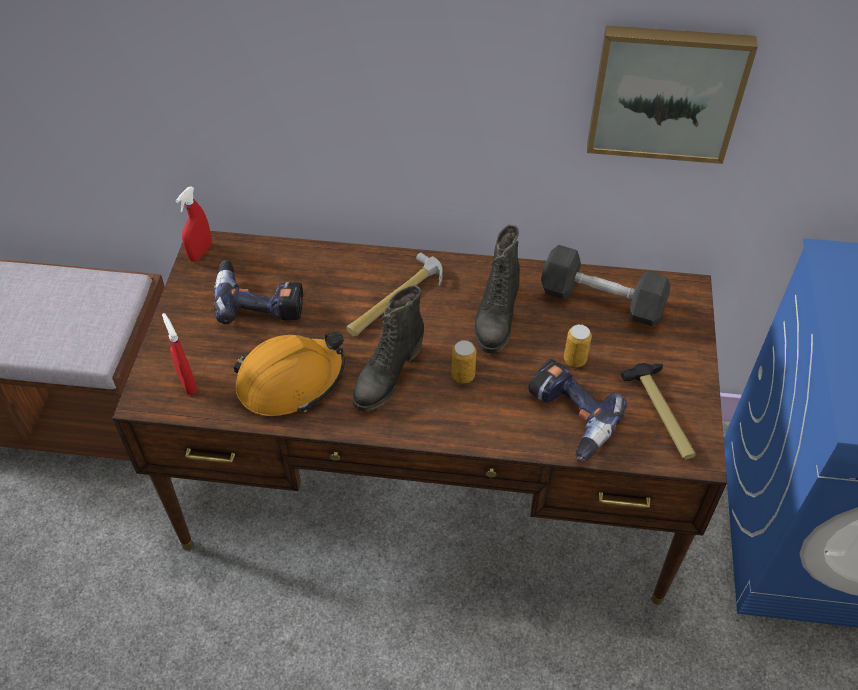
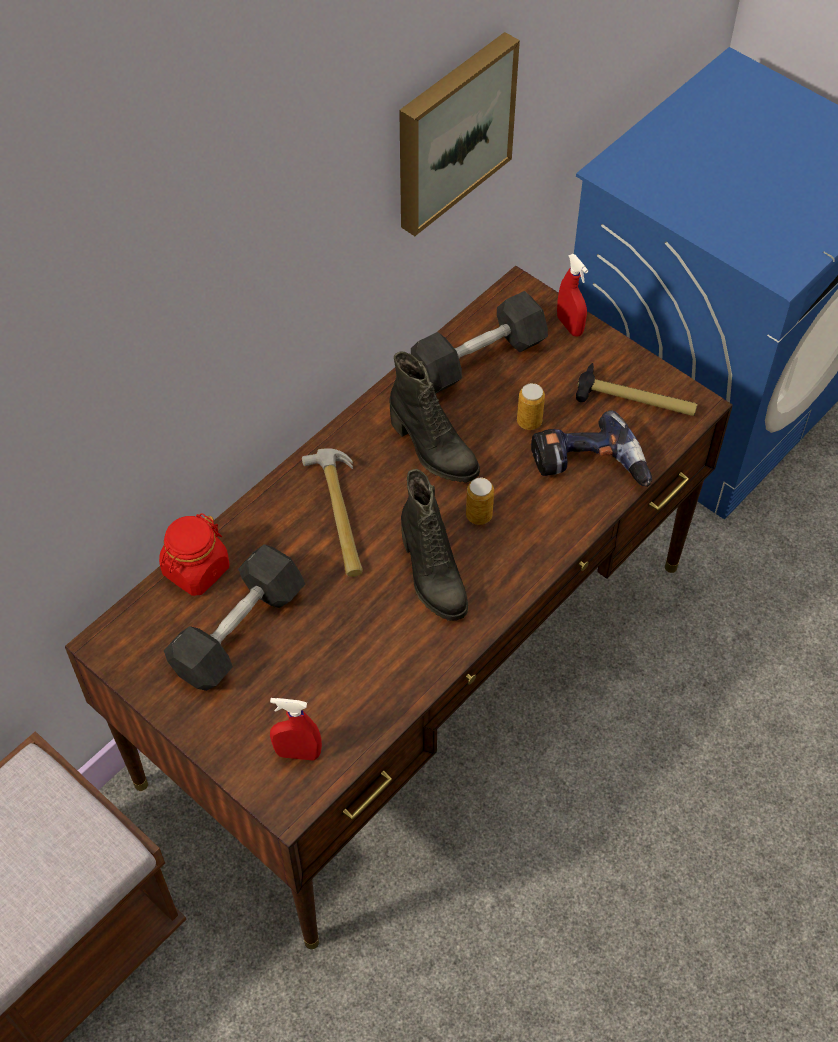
camera: 55 degrees left, 5 degrees up
(200, 252) = (115, 651): red spray bottle -> red spray bottle (569, 326)
(260, 300) = (238, 631): power drill -> black dumbbell
(290, 255) = (196, 570): none -> red jar
(291, 381) = (371, 659): orange hard hat -> none

